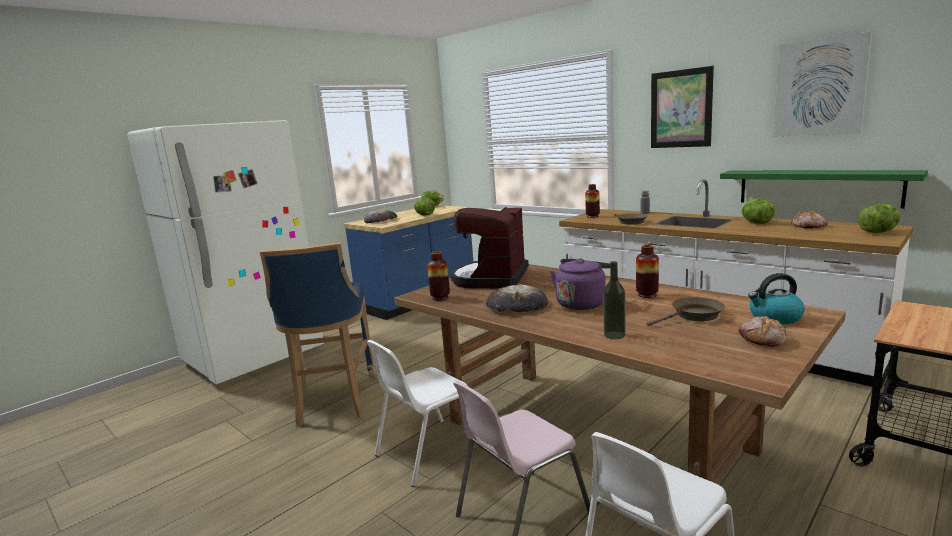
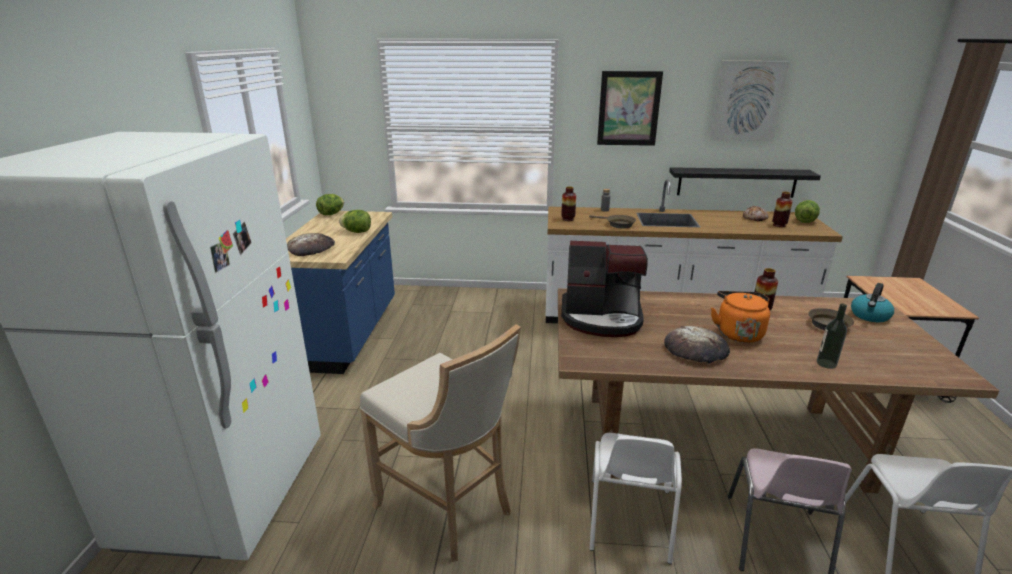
camera: 40 degrees left, 10 degrees up
(334, 402) = (448, 509): blue stool -> beige stool
(440, 298) = (610, 358): vase -> vase (779, 225)
(491, 278) = (602, 318): coffee machine -> coffee machine turned 60 degrees counterclockwise
(582, 303) = (738, 333): purple kettle -> orange kettle
(756, 223) = (715, 217): lettuce -> none
(763, 339) = (902, 340): bread -> none
(817, 187) = (736, 182): green shelf -> black shelf

